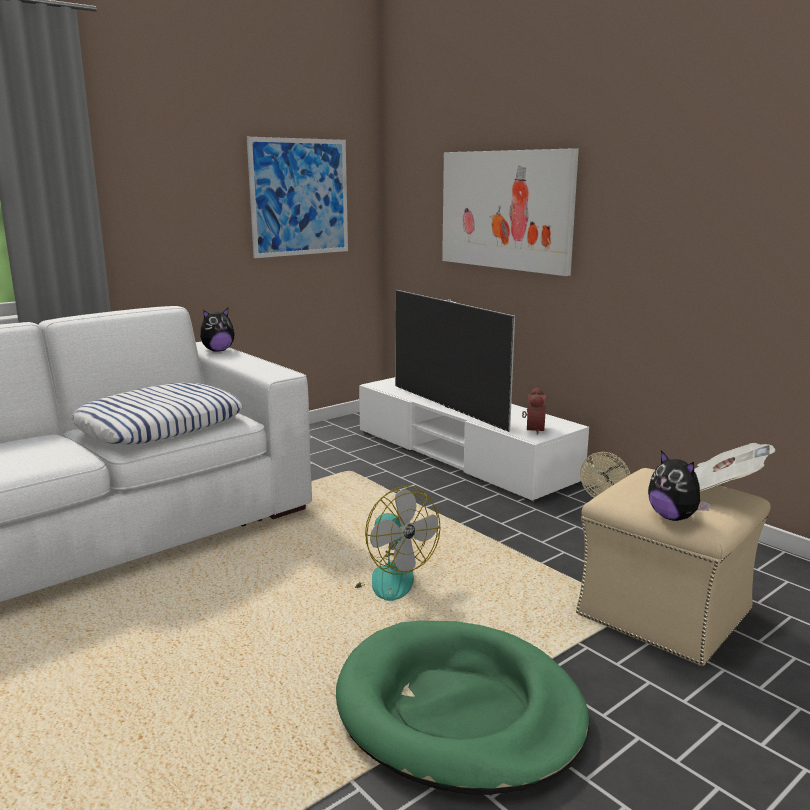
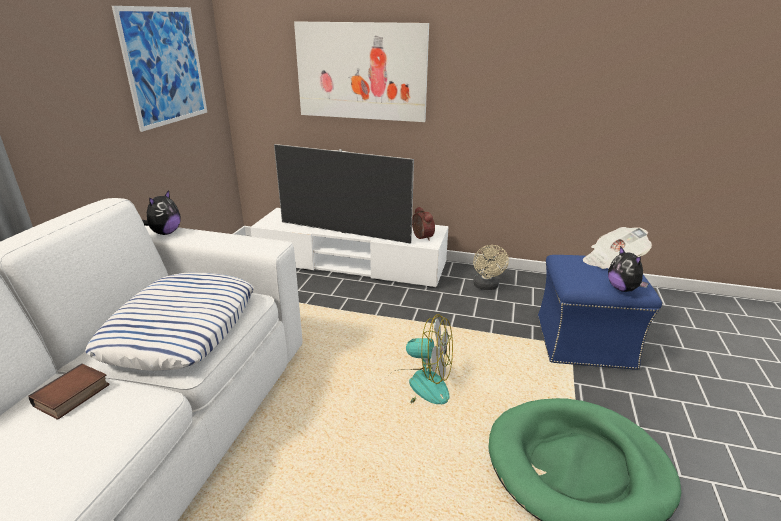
camera: 35 degrees left, 10 degrees up
(39, 442) = (72, 396): none -> book
(665, 613) = (585, 342): beige ottoman -> blue ottoman
(673, 517) = (623, 289): plush toy -> plush toy turned 45 degrees clockwise

